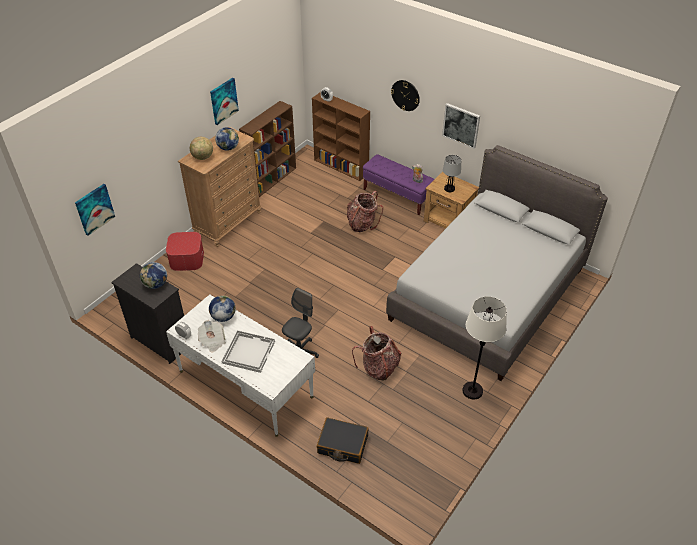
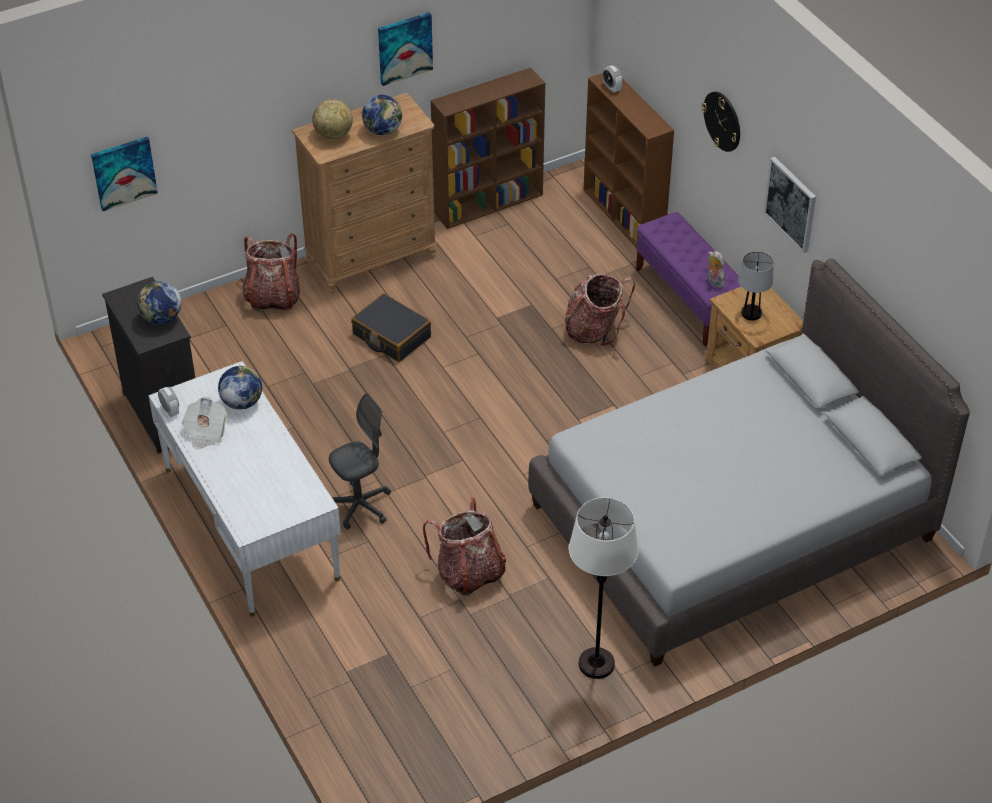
camera: 25 degrees right, 0 degrees up
(186, 259) = (273, 297): ottoman -> backpack
(248, 351) = (247, 466): white tray -> none
(342, 445) = (340, 665): black suitcase -> black suitcase (391, 336)

